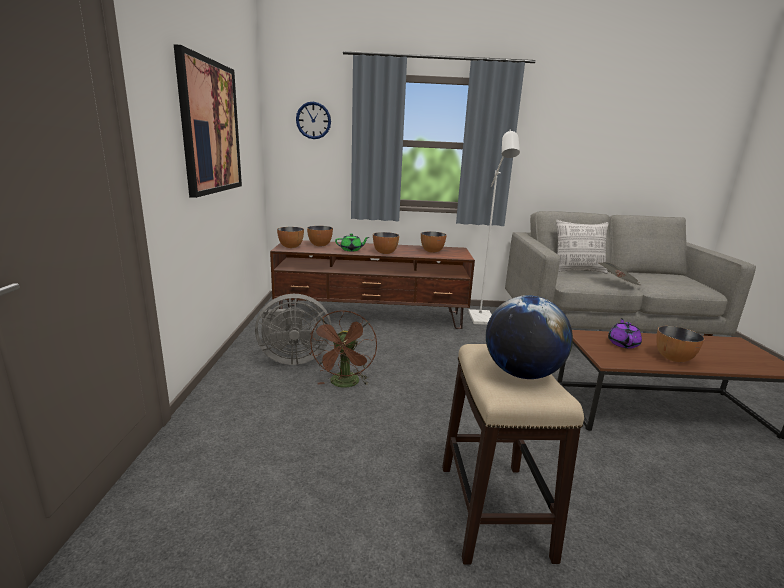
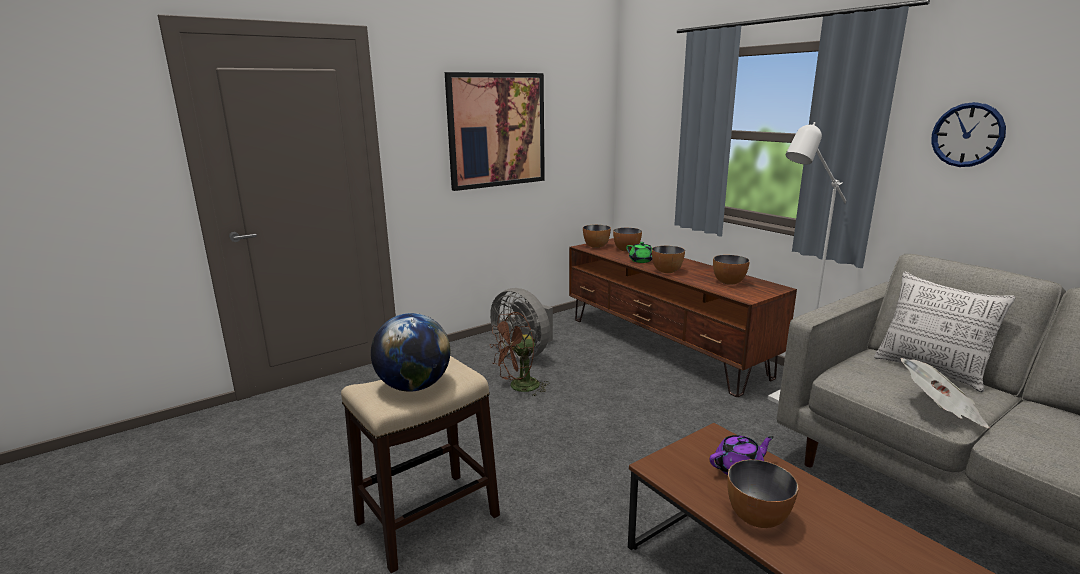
camera: 55 degrees right, 0 degrees up
(313, 120) = (656, 109): wall clock -> wall clock (967, 135)

